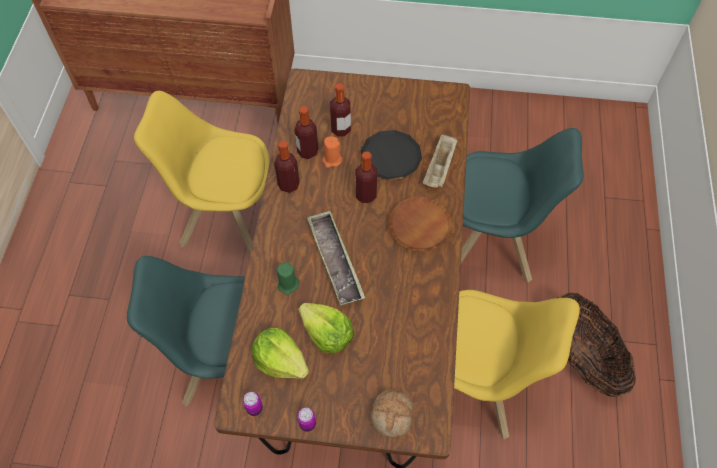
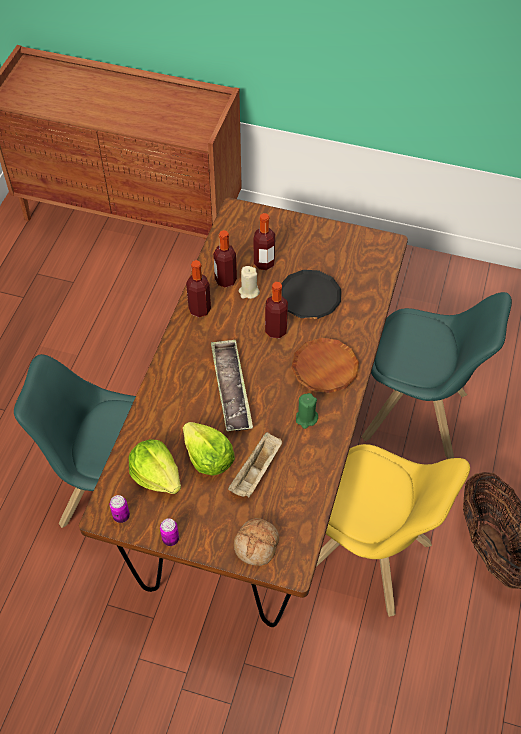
camera: 10 degrees right, 5 degrees down
(228, 221) = (141, 350): yellow chair -> none
(288, 284) = (179, 405): green candle -> green candle (306, 418)
(332, 160) = (249, 291): orange candle -> beige candle
(439, 168) = (358, 315): beige tray -> beige tray (256, 472)

